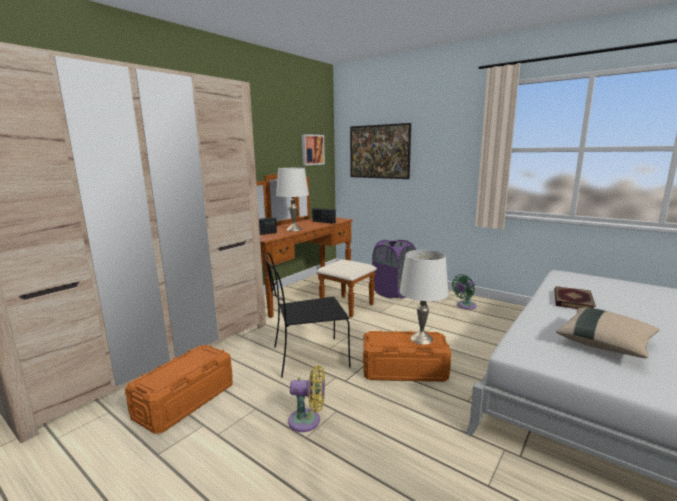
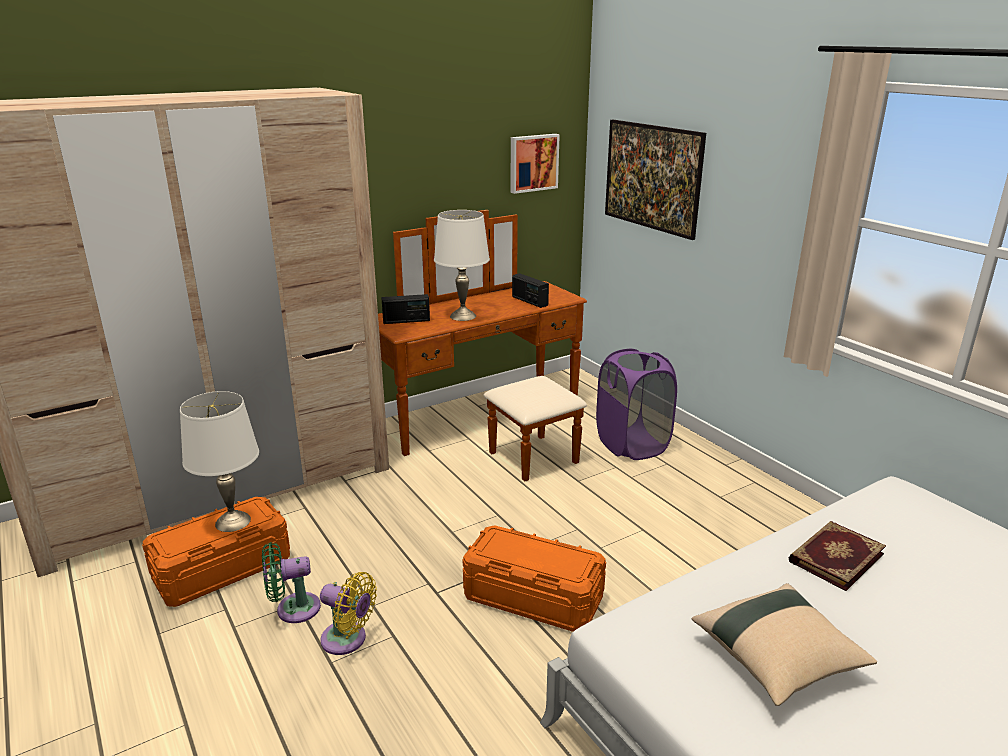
camera: 20 degrees right, 10 degrees up
(308, 357) = (412, 540): black chair -> none
(421, 338) = (560, 559): white table lamp -> white table lamp (233, 521)
(465, 306) = (738, 499): green fan -> green fan (293, 609)

